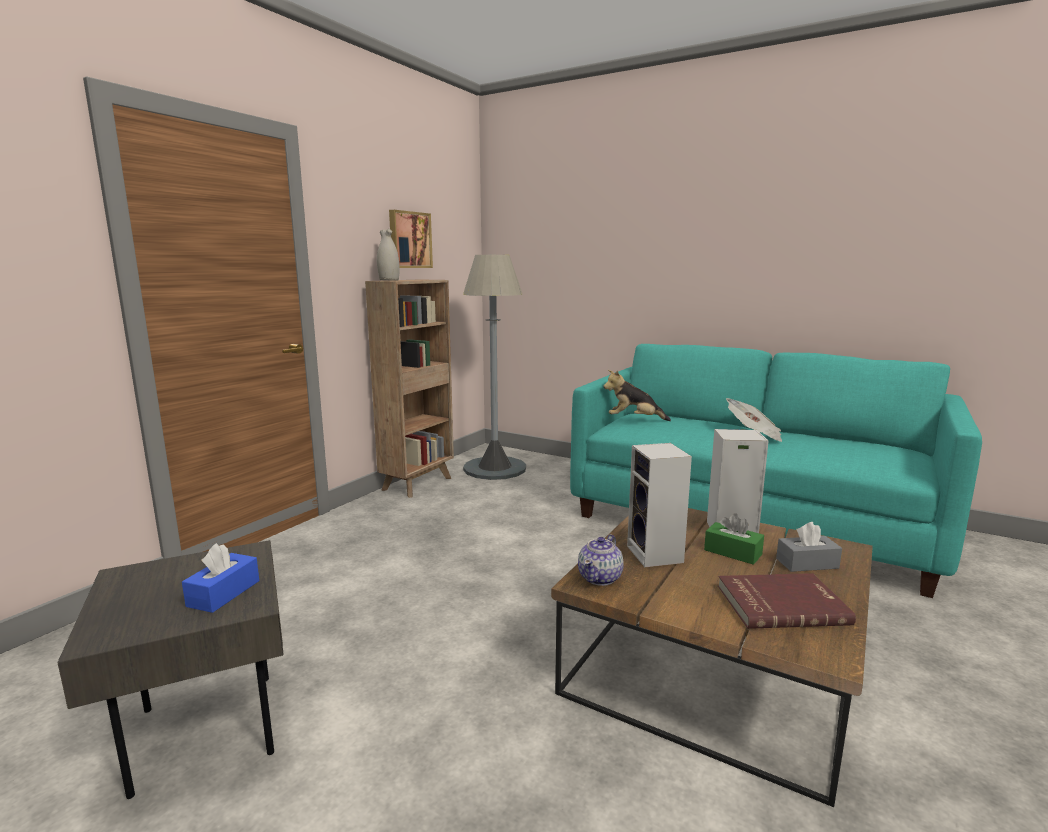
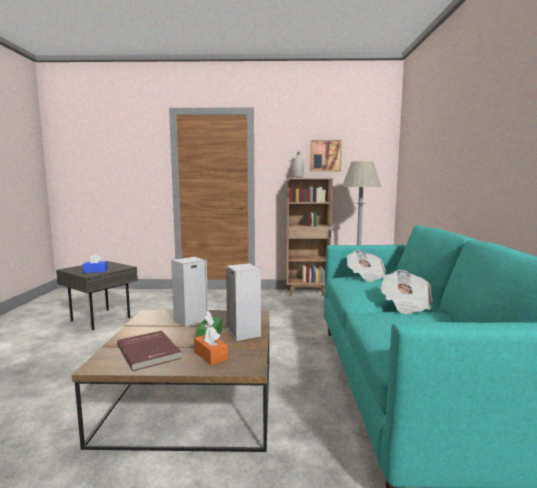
camera: 60 degrees right, 5 degrees down
(600, 577) = (156, 315): teapot -> none
(634, 420) = (366, 276): plush toy -> newspaper
(807, 563) = (210, 356): grey tissue box -> orange tissue box

